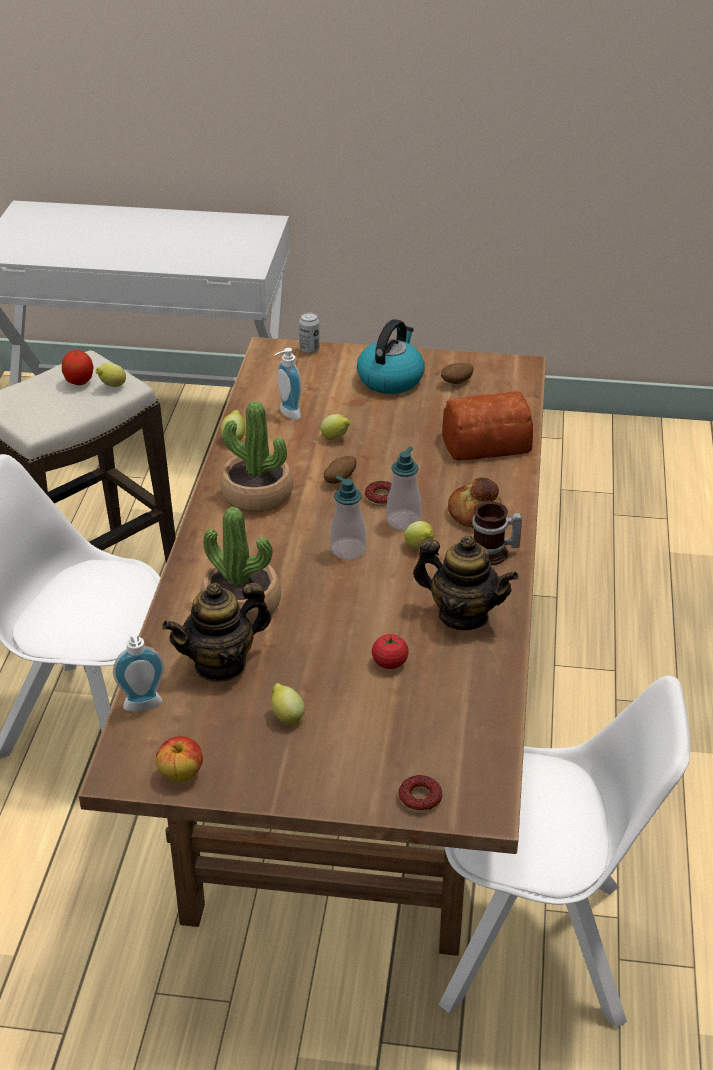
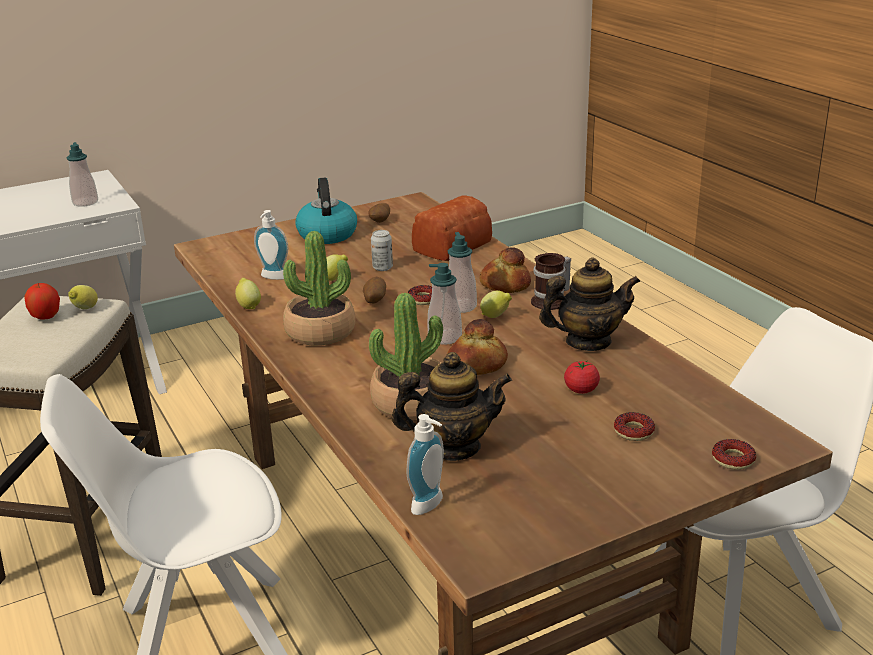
camera: 35 degrees left, 10 degrees down
(181, 774) = (533, 536): apple -> none
(221, 664) = (453, 447): teapot -> teapot turned 120 degrees counterclockwise
(227, 255) = (85, 202): none -> soap dispenser
(287, 717) = (558, 456): lemon -> none
(309, 349) = (235, 237): can -> can (382, 268)
(339, 592) = (477, 364): none -> bread
(376, 727) = (633, 431): none -> donut

